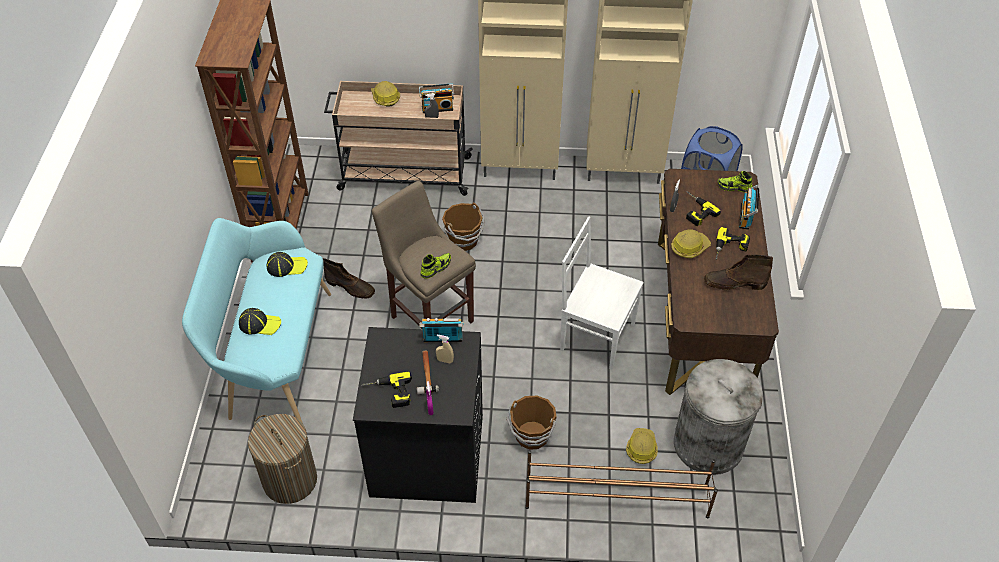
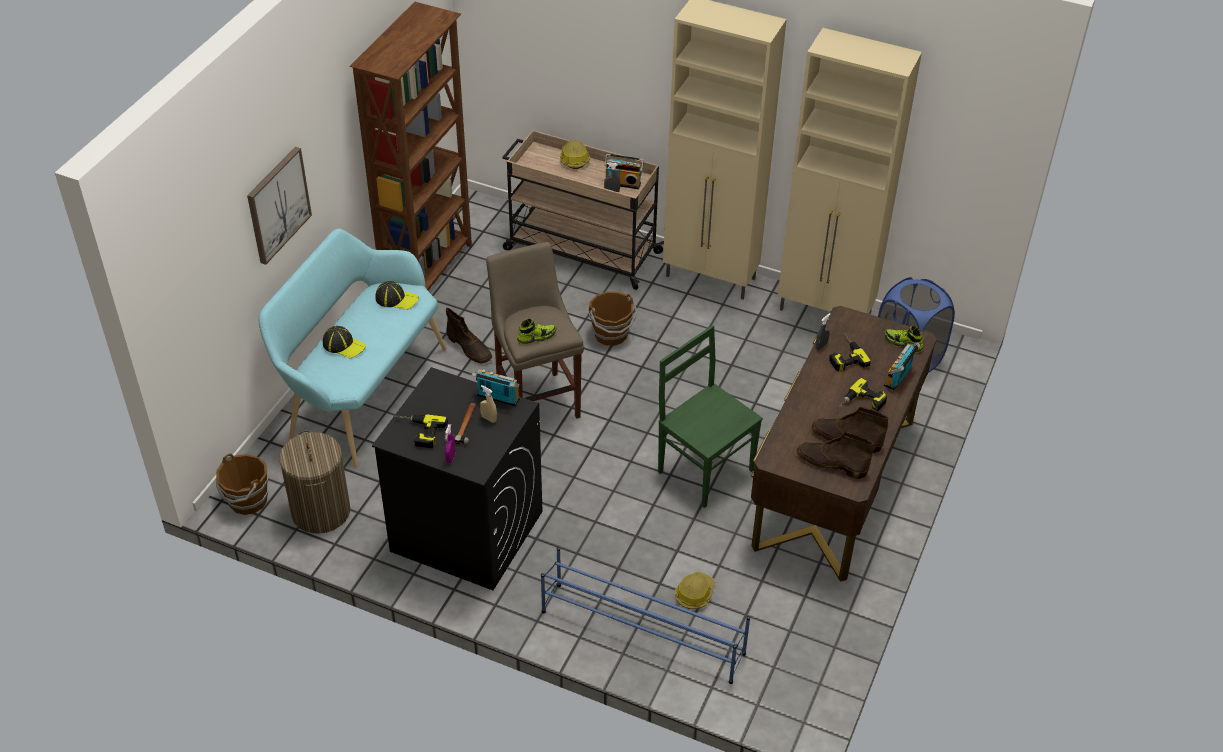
camera: 20 degrees right, 5 degrees down
(171, 216) = (277, 204): none -> picture
(532, 436) = (584, 546): brown bucket -> brown bucket (247, 501)
(595, 336) = (703, 469): white chair -> green chair
(615, 497) = (641, 631): brown shoe rack -> blue shoe rack
(689, 247) = (816, 390): hard hat -> none
(709, 444) = (771, 613): grey trash can -> none
(734, 309) = (831, 463): none -> brown boot

